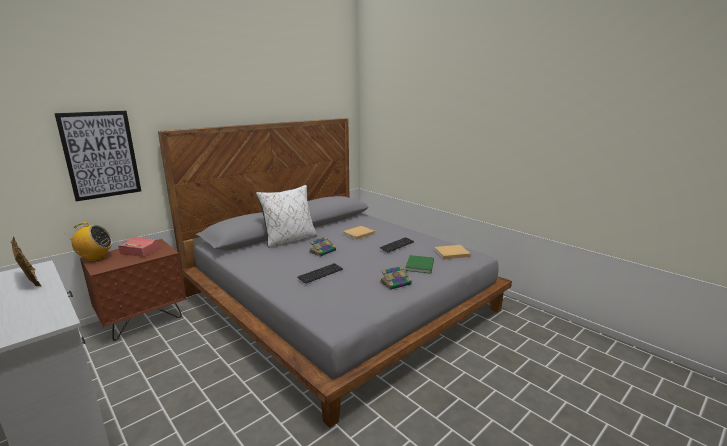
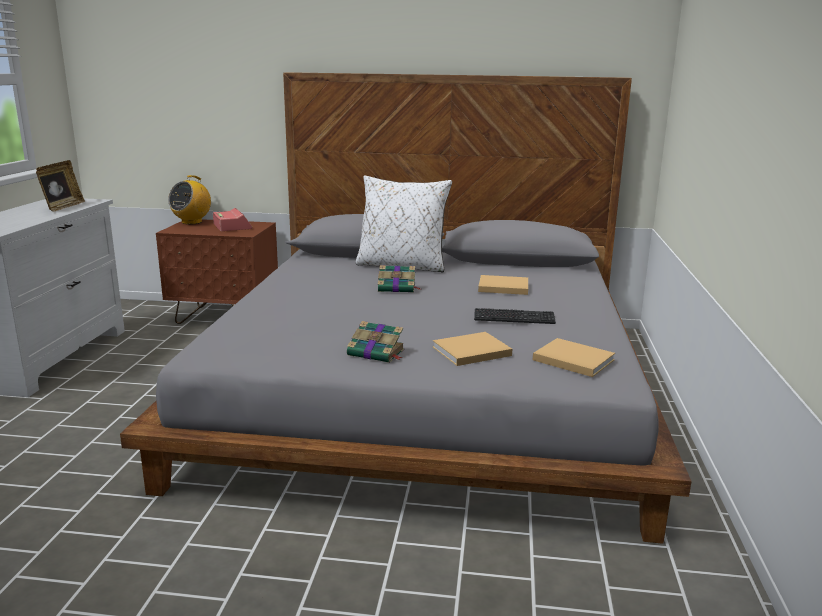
camera: 50 degrees right, 0 degrees up
(95, 258) = (192, 222): radio -> radio turned 75 degrees clockwise
(101, 155) = (221, 97): picture -> none
(320, 274) = (322, 306): keyboard -> none
(419, 266) = (469, 351): green book -> beige book

